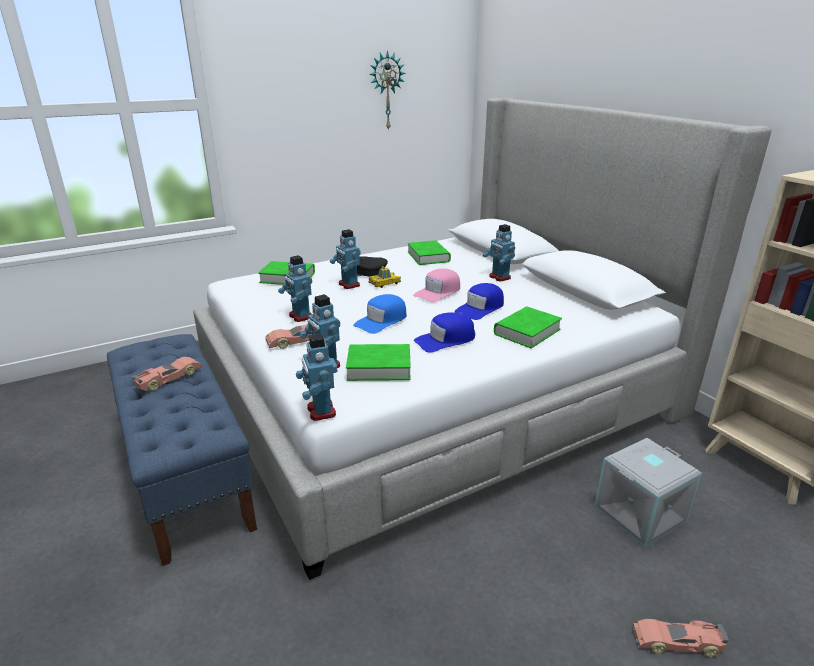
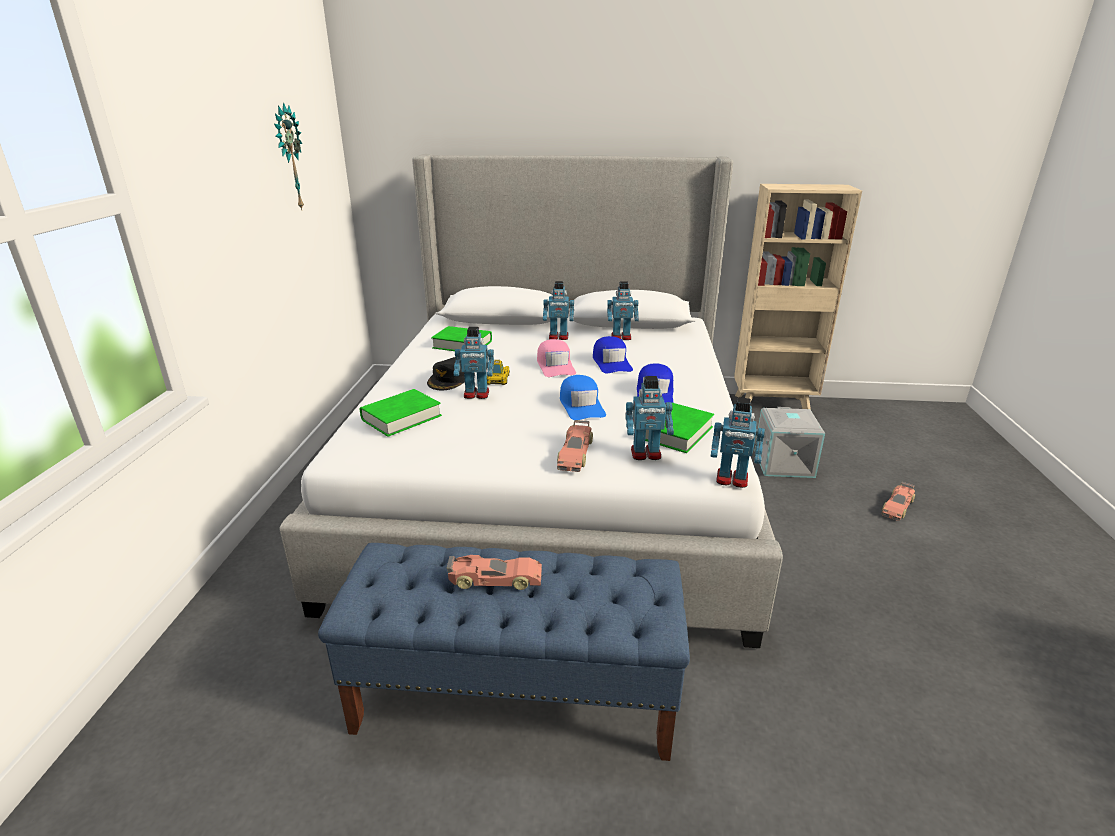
camera: 55 degrees left, 0 degrees up
(169, 378) = (495, 579): toy car -> toy car turned 105 degrees clockwise
(300, 316) = (516, 439): toy robot -> toy robot (621, 337)
(527, 332) = (675, 362): green book -> none

